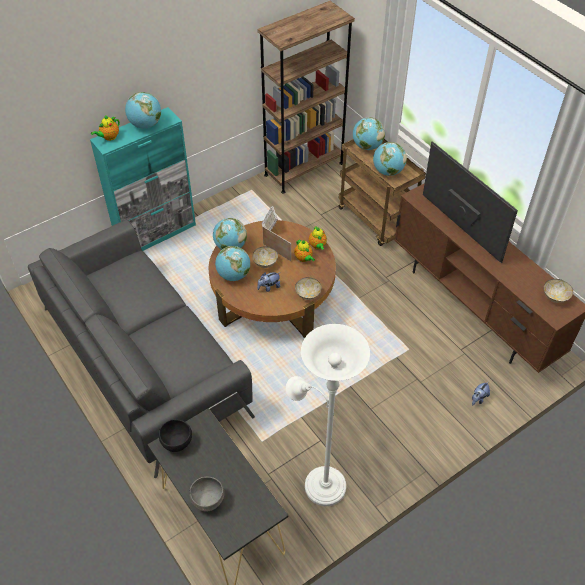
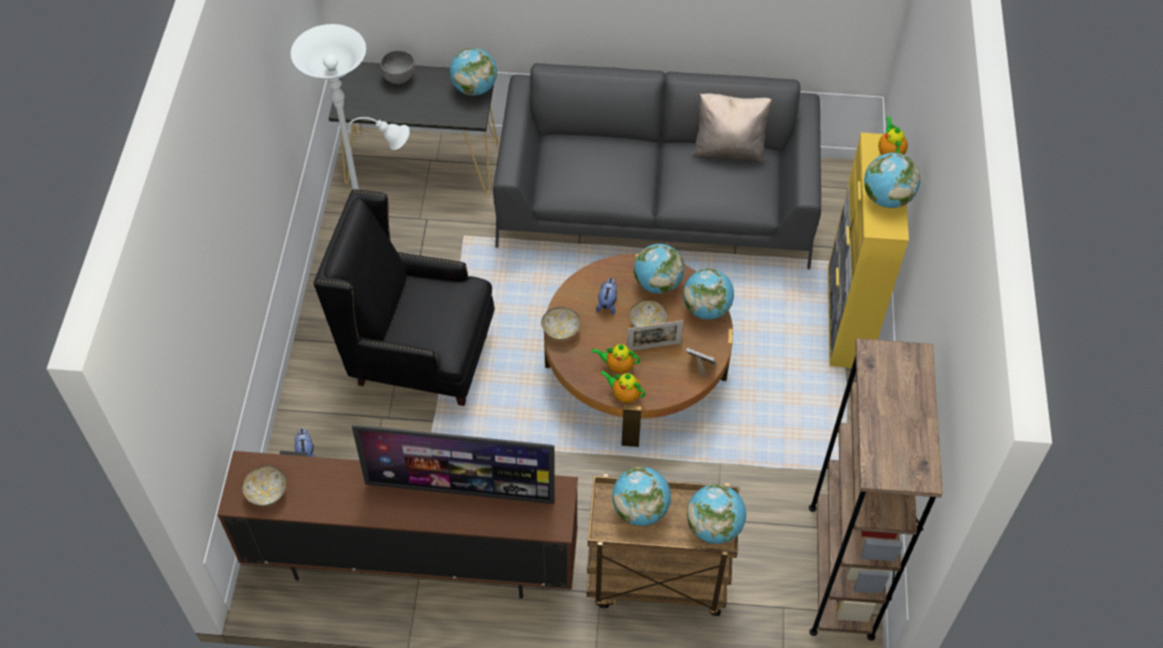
camera: 130 degrees right, 5 degrees up
(104, 293) = (728, 150): none -> beige pillow
(157, 234) = (847, 318): turquoise cabinet -> yellow cabinet
(176, 443) = (474, 88): black bowl -> globe
(368, 393) = (420, 359): none -> black armchair

